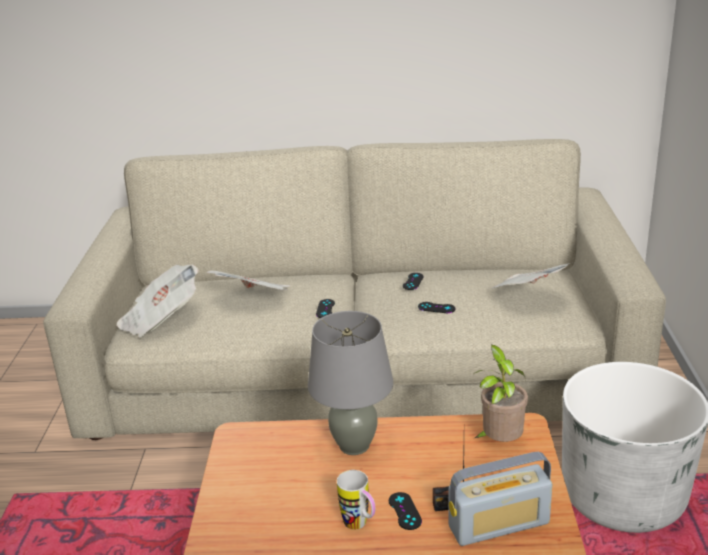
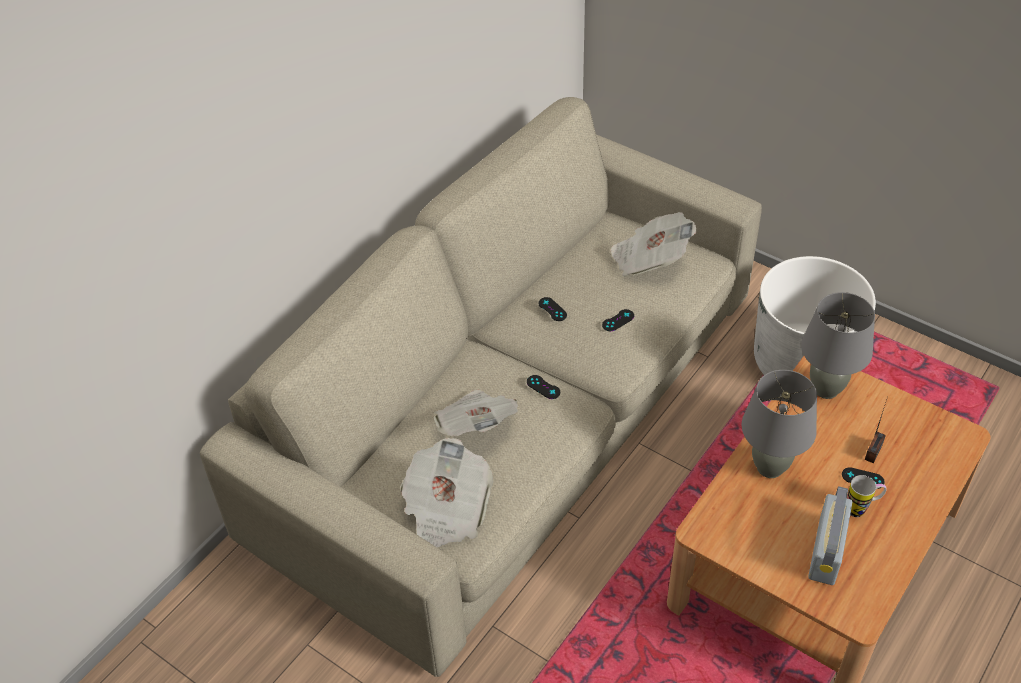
camera: 55 degrees left, 20 degrees up
(499, 442) = (826, 390): potted plant -> grey table lamp
(499, 525) = (908, 439): radio -> radio (826, 550)

